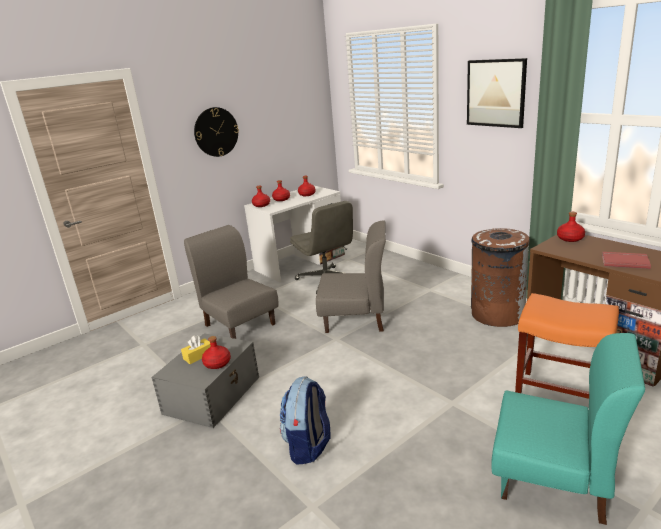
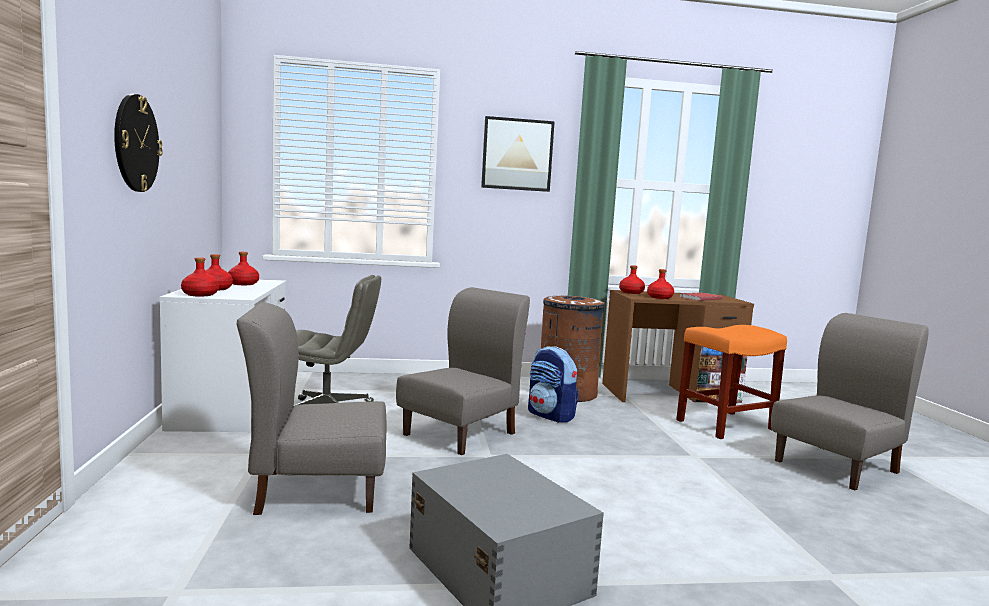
camera: 60 degrees left, 15 degrees down
(198, 356) = (486, 492): yellow tissue box -> none
(217, 363) = (535, 486): red bottle -> red bottle (659, 297)
(308, 446) = (708, 542): backpack -> backpack (551, 415)
(553, 479) = (837, 466): turquoise chair -> grey chair

